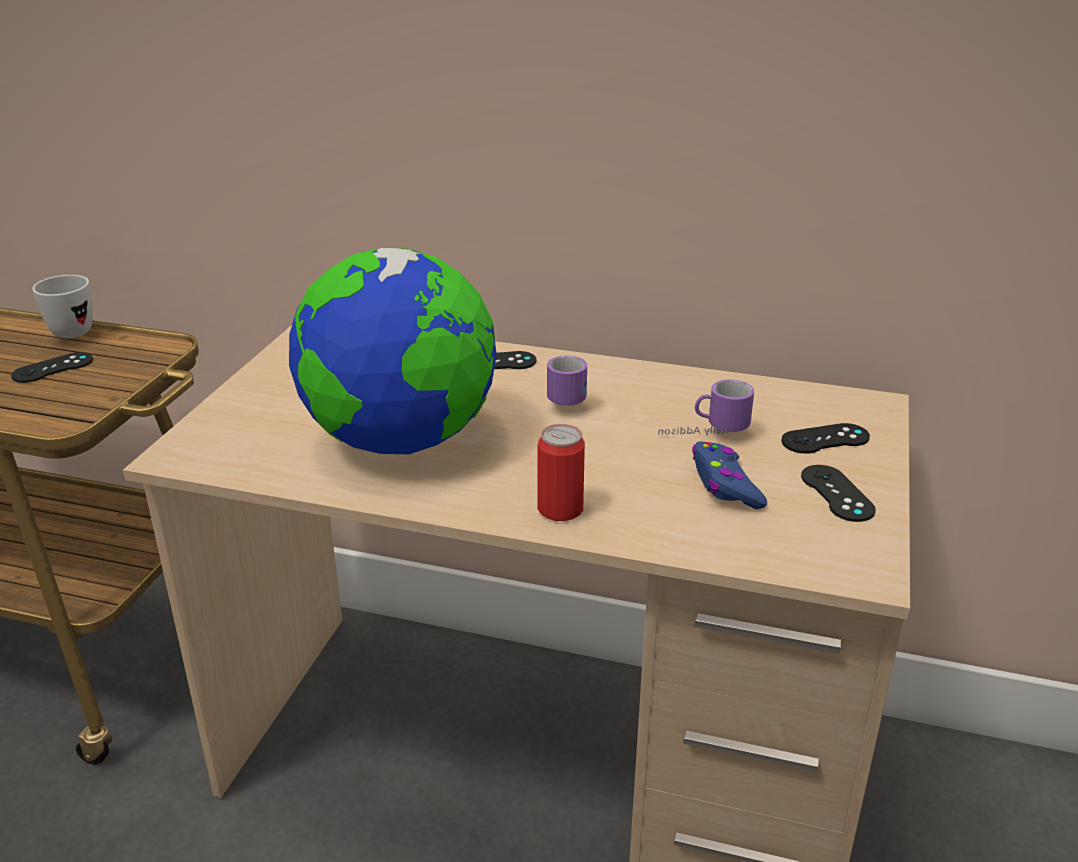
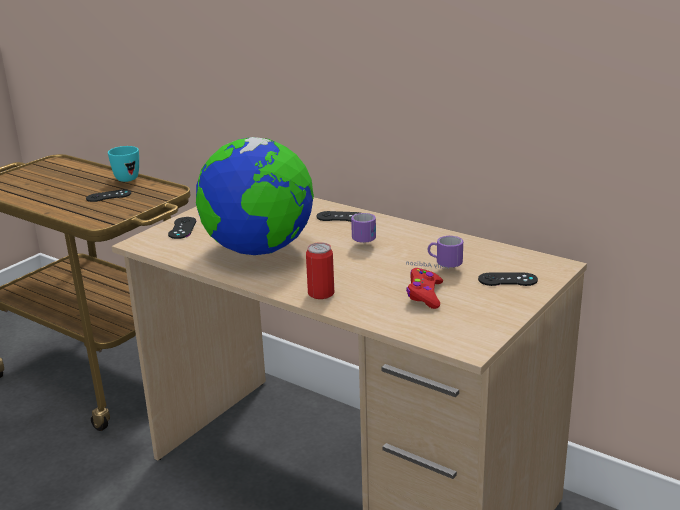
camera: 20 degrees right, 5 degrees down
(66, 330) = (125, 178): white mug -> turquoise mug
(725, 485) = (424, 294): blue game controller -> red game controller
(837, 493) = (488, 307): black game controller -> black game controller (182, 228)

